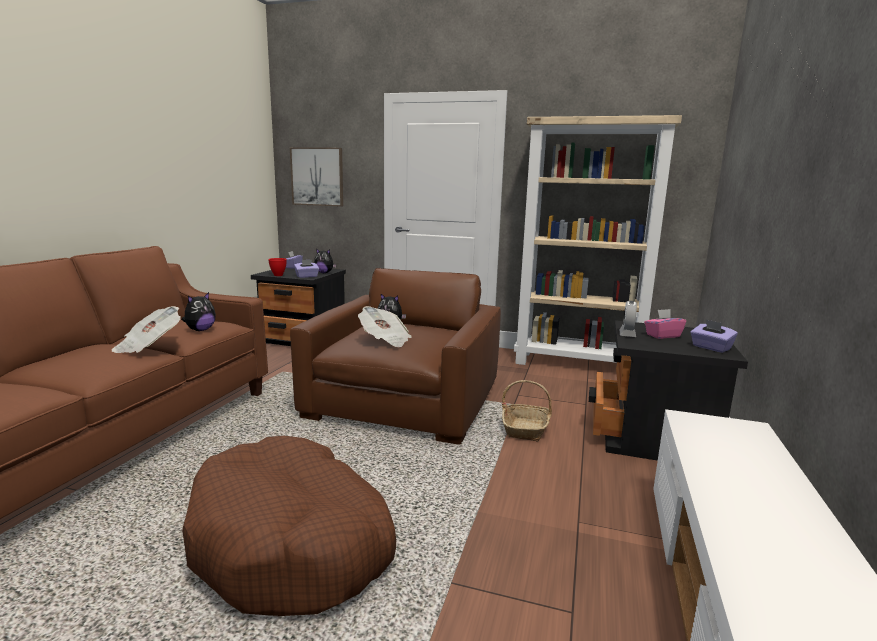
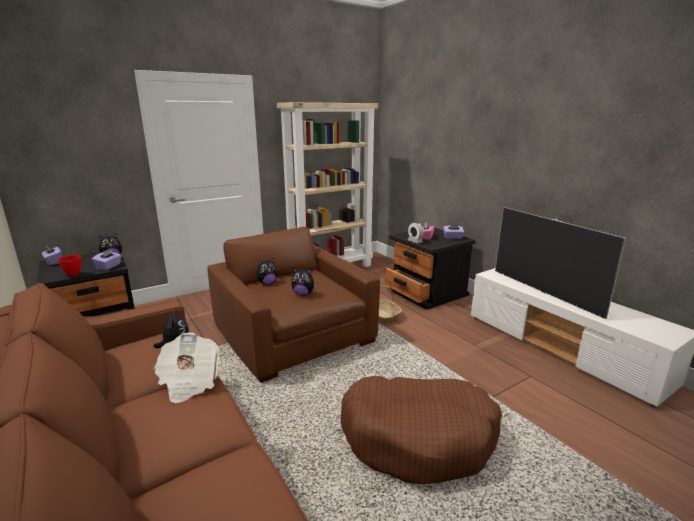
camera: 50 degrees left, 5 degrees up
(317, 176) = (61, 158): picture -> none
(385, 340) = (303, 294): newspaper -> plush toy
(729, 480) = (544, 292): none -> television

